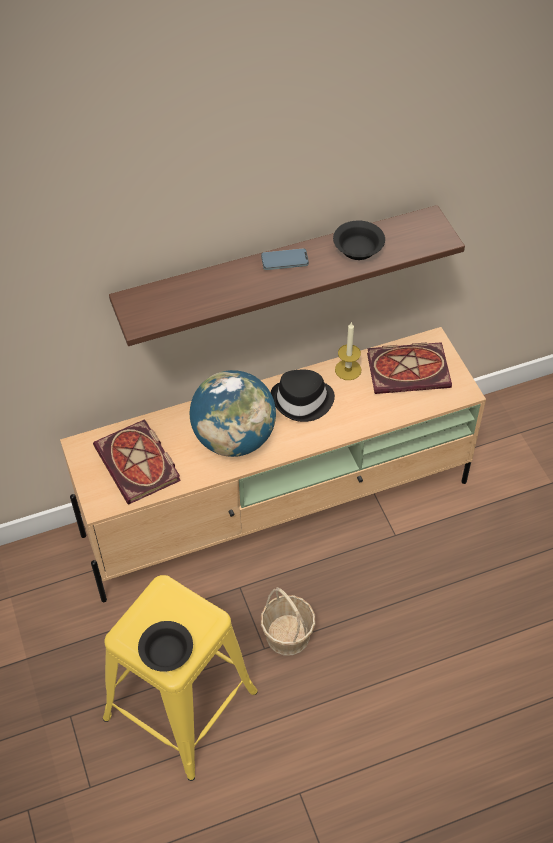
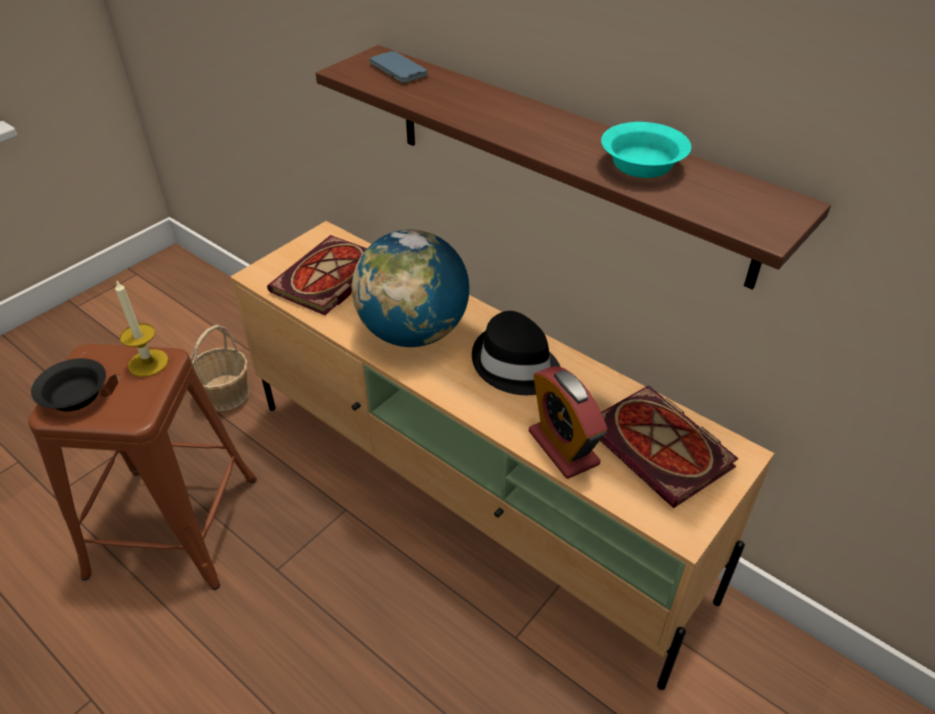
camera: 60 degrees right, 10 degrees down
(181, 705) = (173, 526): yellow stool -> brown stool
(284, 261) = (550, 121): phone -> phone (398, 70)
(288, 635) = (305, 585): basket -> basket (226, 394)
(348, 370) = (602, 387): candle -> candle (148, 363)
(359, 250) = (641, 166): black bowl -> turquoise bowl
(381, 411) = (563, 447): none -> alarm clock

